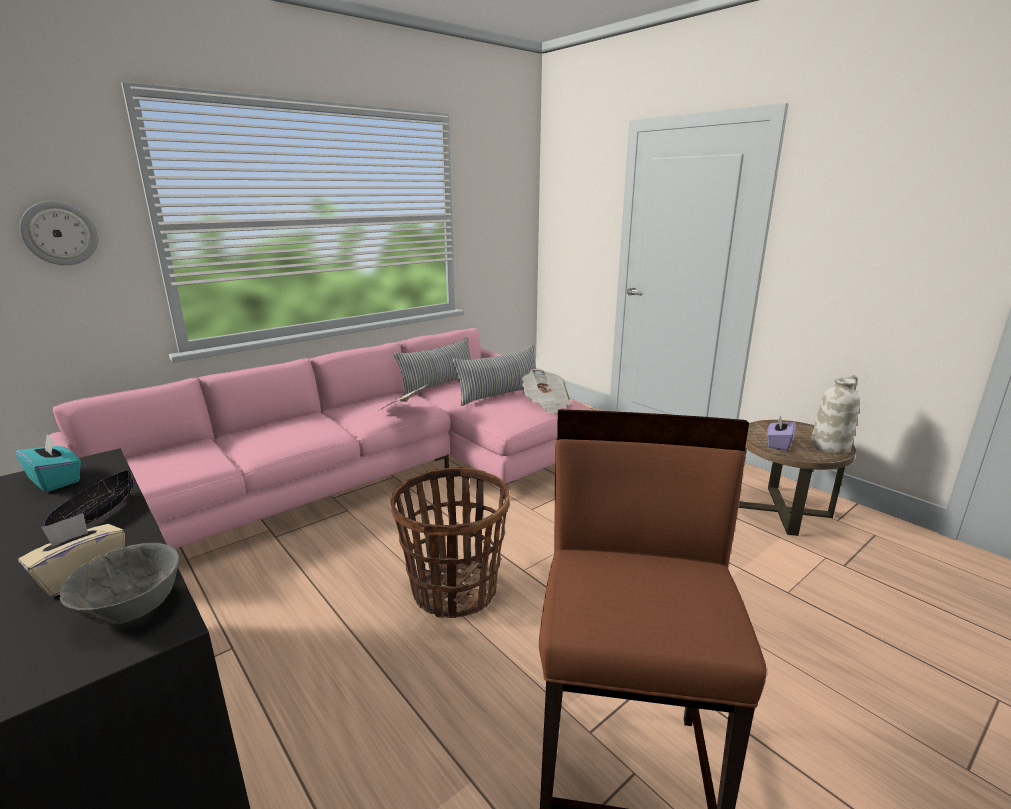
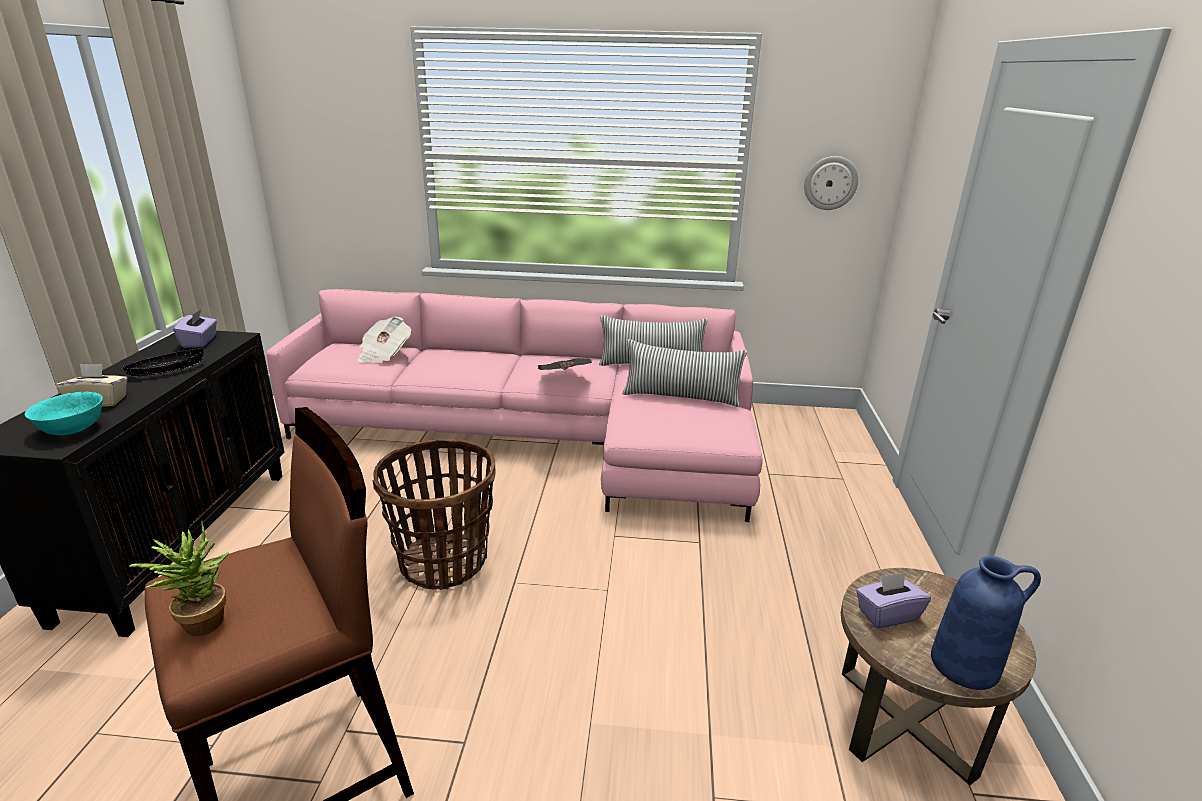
camera: 45 degrees right, 5 degrees up
(55, 480) = (200, 342): turquoise tissue box -> purple tissue box
(60, 233) = (358, 155): wall clock -> wall clock (830, 183)
(132, 609) = (72, 430): grey bowl -> turquoise bowl
(546, 404) = (706, 426): newspaper -> newspaper (384, 354)
(666, 619) = (200, 621): none -> potted plant
(830, 447) = (965, 665): white vase -> blue vase

